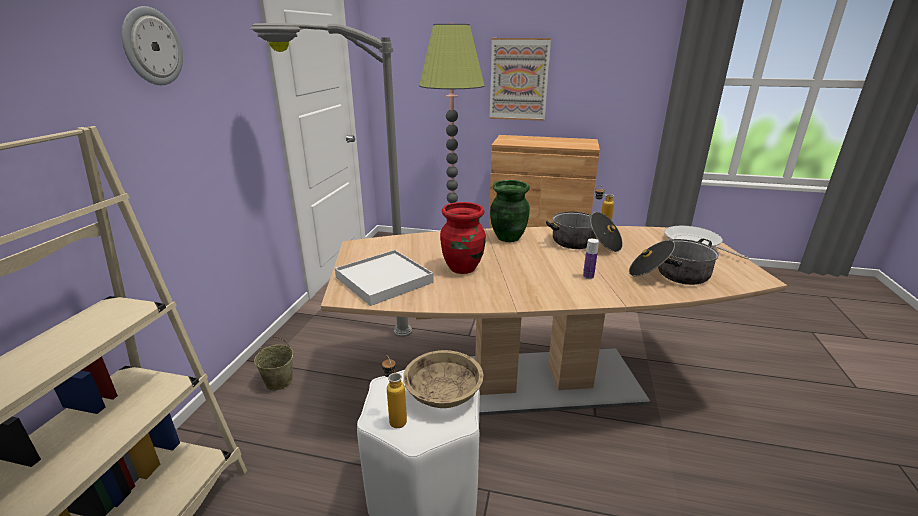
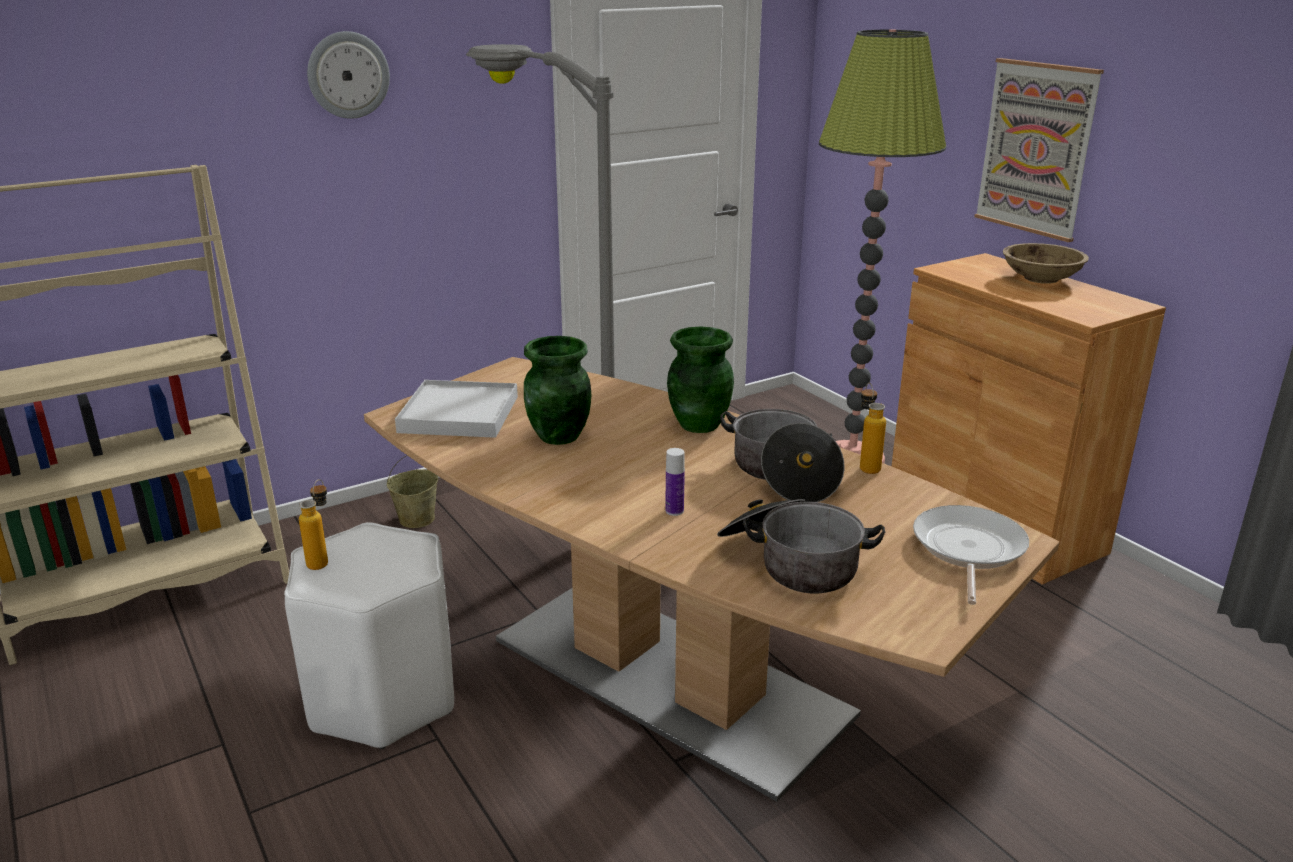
camera: 45 degrees right, 0 degrees up
(443, 394) = (390, 566): beige bowl -> beige bowl (1040, 278)
(463, 268) = (559, 436): red vase -> green vase

